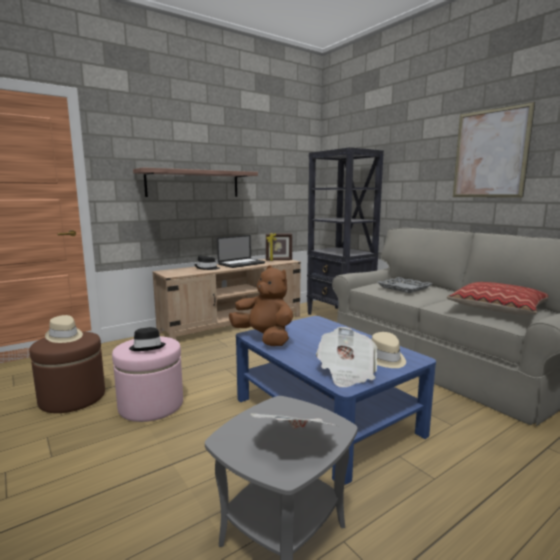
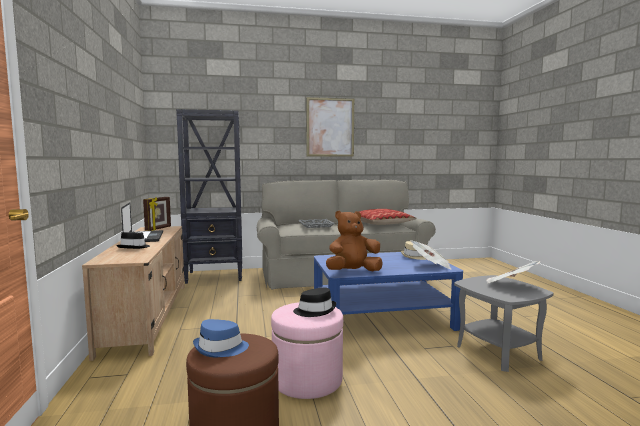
camera: 65 degrees left, 5 degrees down
(64, 336) = (221, 348): beige hat -> blue hat
(193, 184) = (94, 135): shelf -> none

